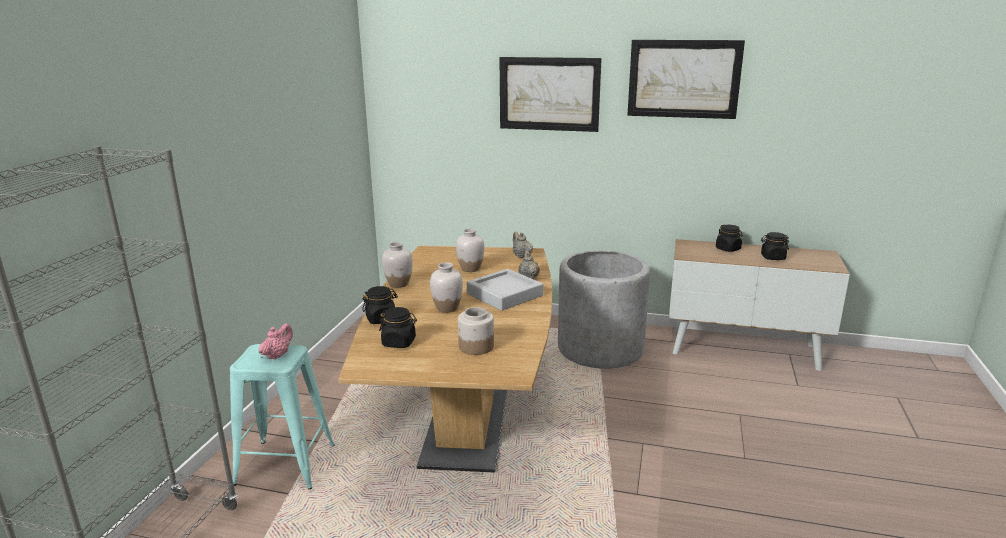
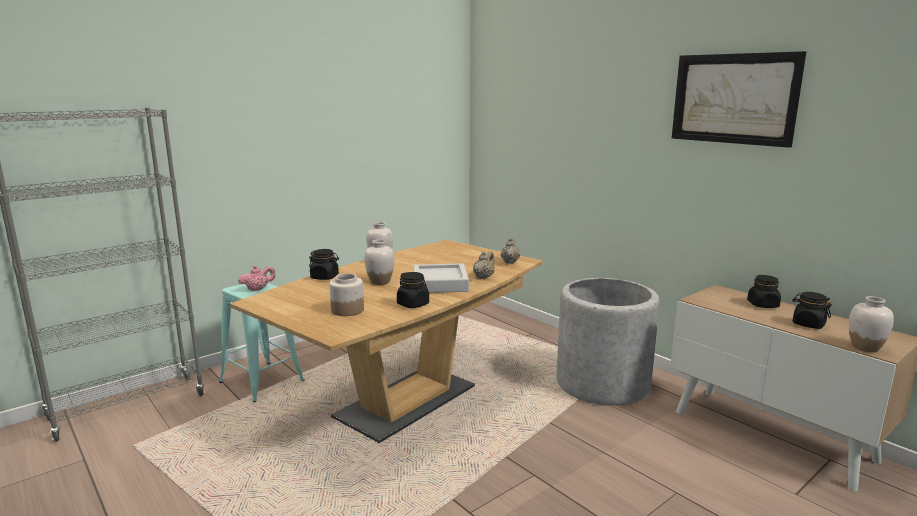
camera: 35 degrees right, 5 degrees down
(399, 342) = (305, 293): black jar -> black jar (413, 304)
(470, 269) = (451, 261): white vase -> white vase (865, 347)
(549, 94) = (603, 113): picture -> none

